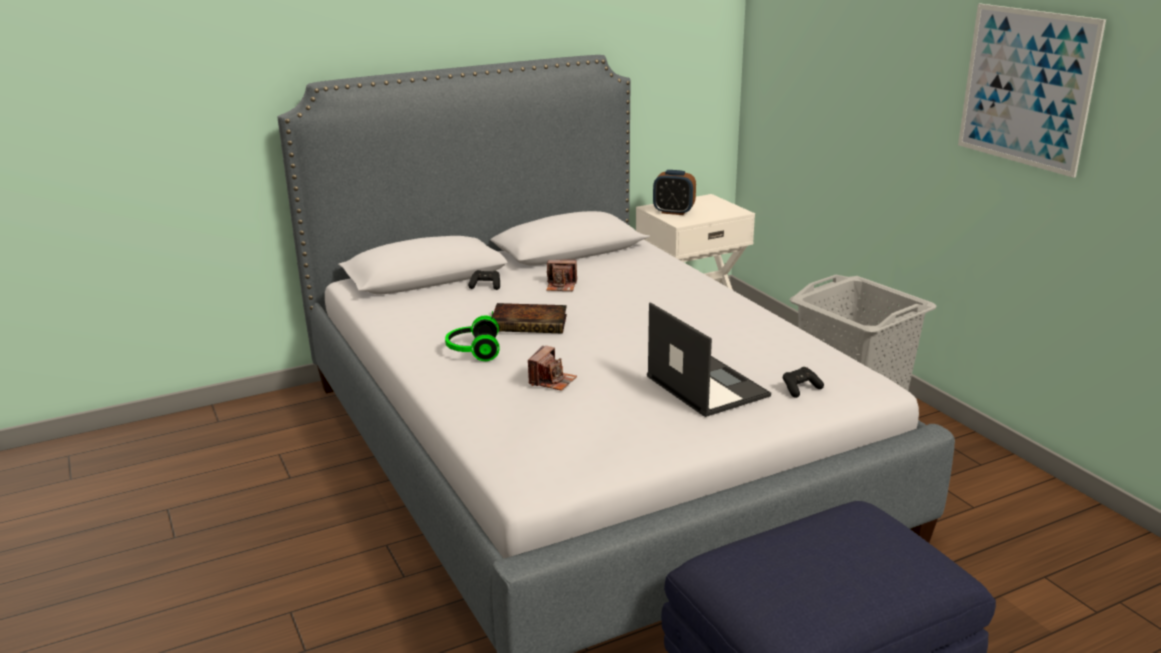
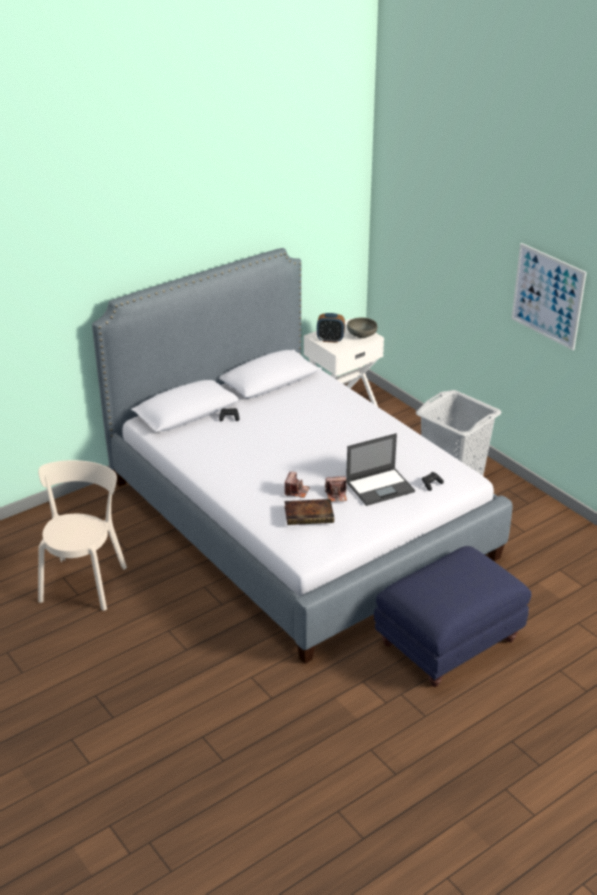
camera: 10 degrees left, 10 degrees up
(197, 517) = (84, 581): none -> beige chair
(473, 351) = (242, 472): headphones -> none
(531, 323) = (269, 448): book -> book (310, 514)
(561, 286) = (276, 414): camera -> camera (336, 495)
(705, 386) = (380, 486): laptop -> laptop turned 105 degrees clockwise
(721, 209) = (361, 335): none -> grey bowl

